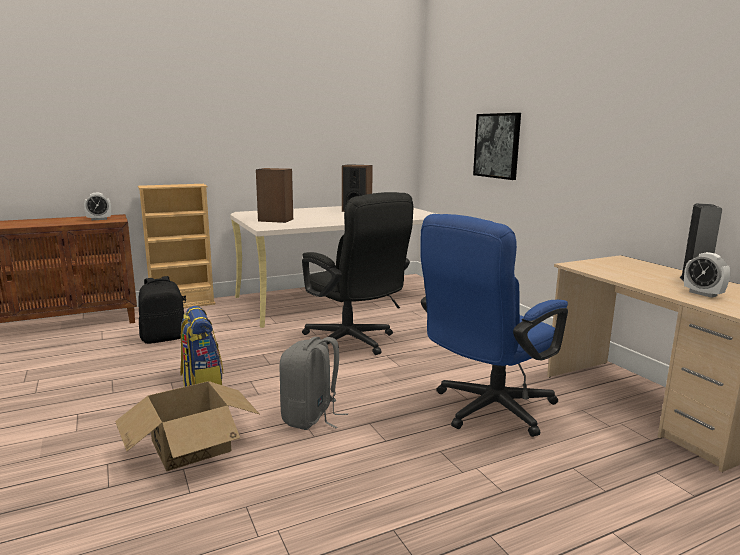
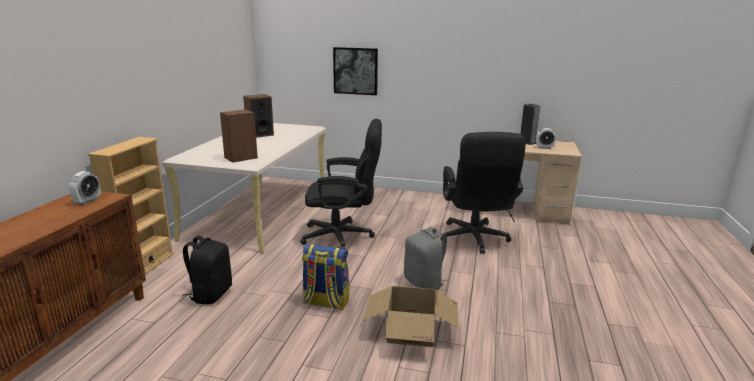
camera: 50 degrees left, 5 degrees up
(486, 411) = (475, 240): blue office chair -> black office chair

